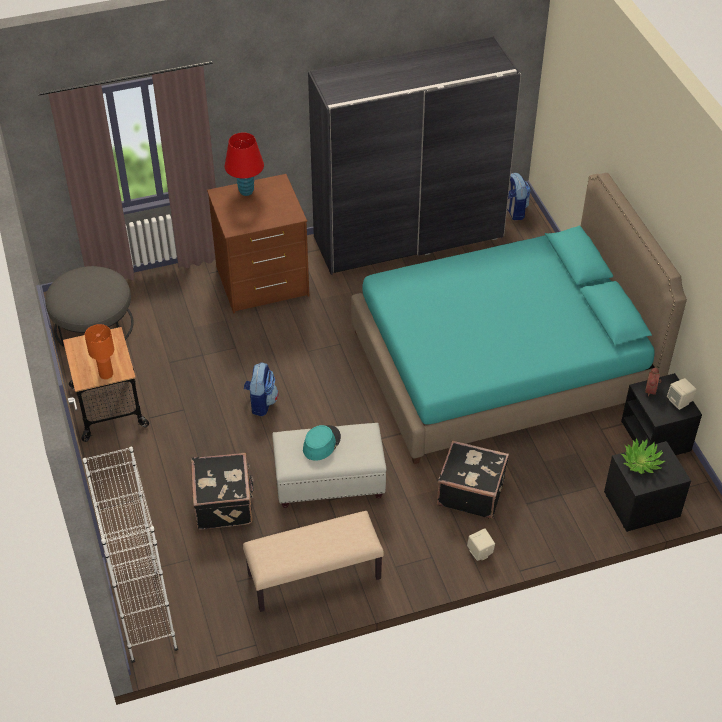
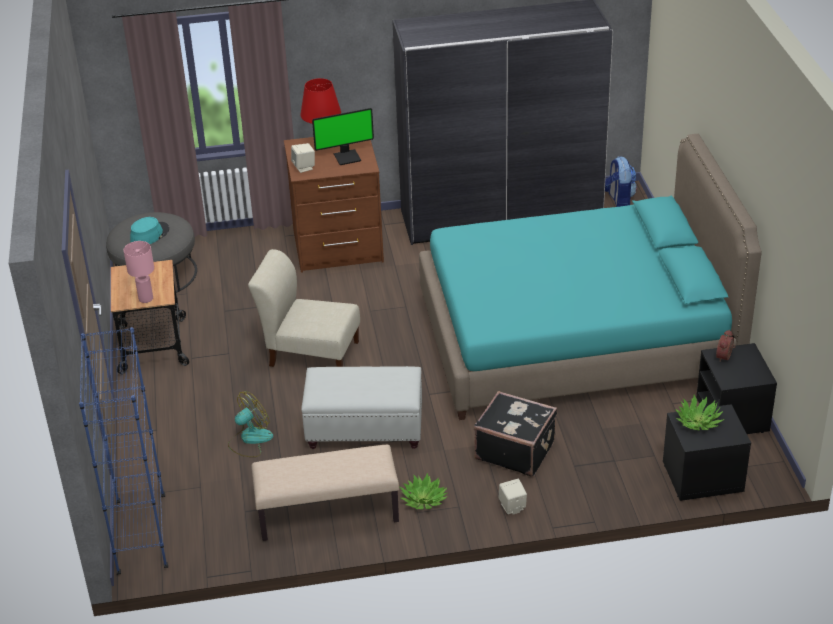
camera: 10 degrees right, 10 degrees down
(106, 374) = (146, 299): orange table lamp -> pink table lamp
(145, 616) = (141, 534): white bookcase -> blue bookcase
(224, 503) = (250, 440): black suitcase -> fan
(261, 402) = (310, 353): backpack -> beige chair
(273, 206) = (347, 157): none -> monitor
(321, 443) = (355, 380): turquoise hat -> turquoise hat (149, 234)
(398, 553) = (423, 499): none -> potted plant
(679, 402) = (754, 369): beige speaker -> beige speaker (304, 167)

